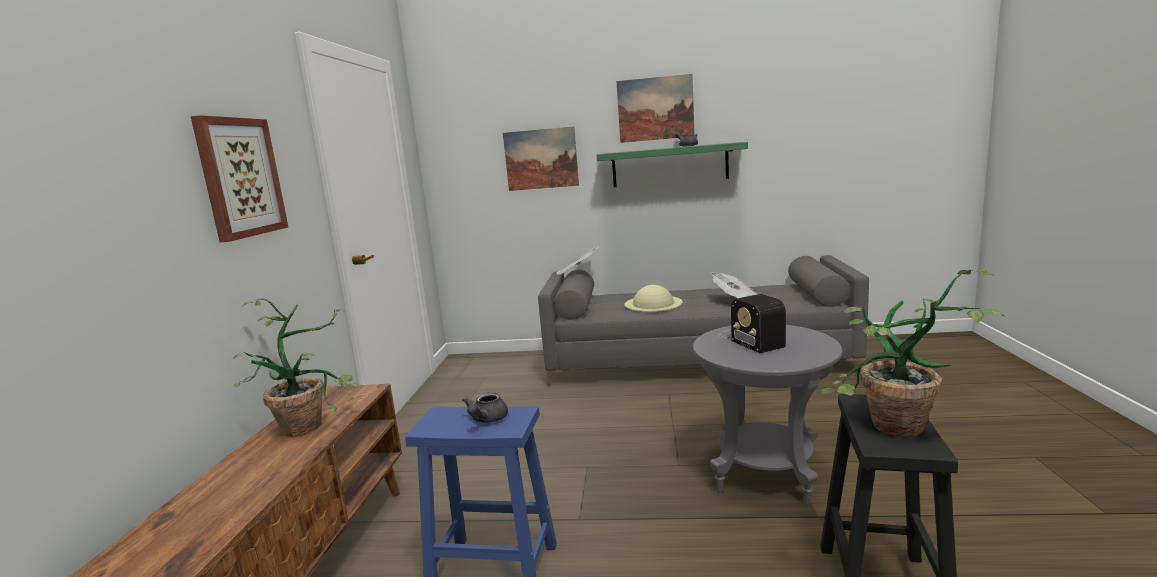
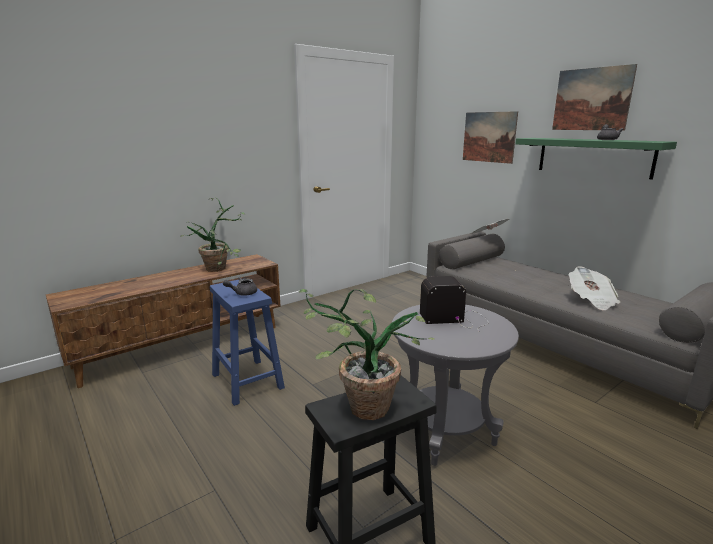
camera: 45 degrees right, 5 degrees up
(240, 177) = (225, 132): picture -> none
(653, 303) = (521, 277): beige hat -> none
(750, 338) = (456, 318): radio -> radio turned 60 degrees clockwise

